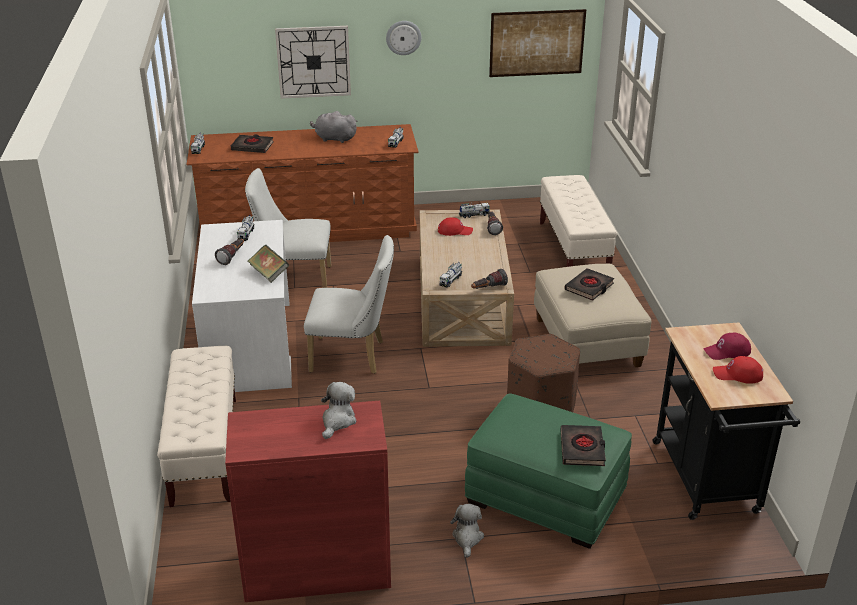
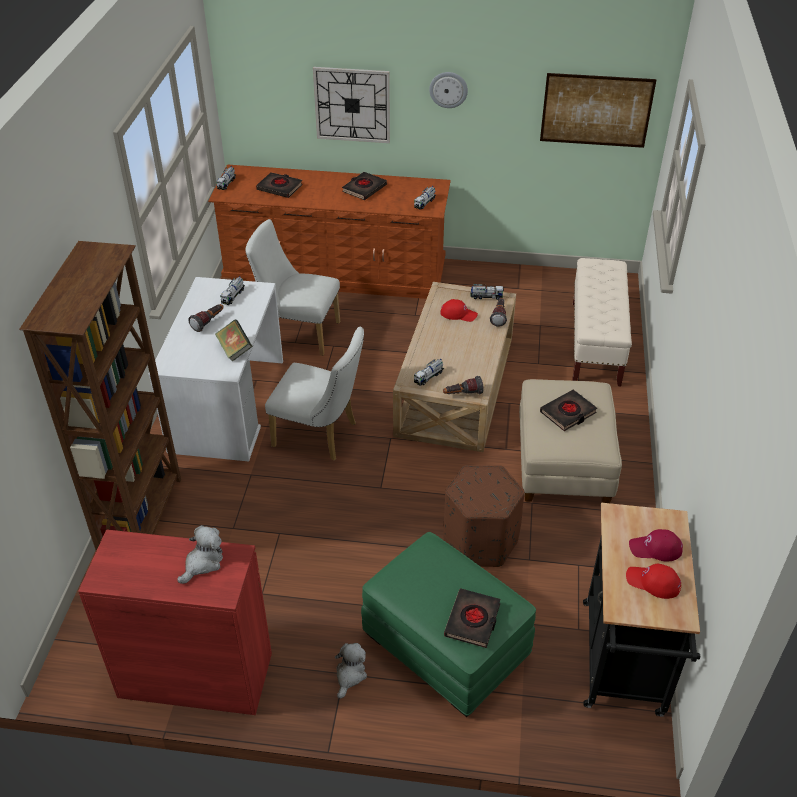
camera: 15 degrees right, 10 degrees up
(205, 450) = (143, 518): beige bench -> brown bookcase
(334, 139) = (364, 189): grey plush toy -> black book

